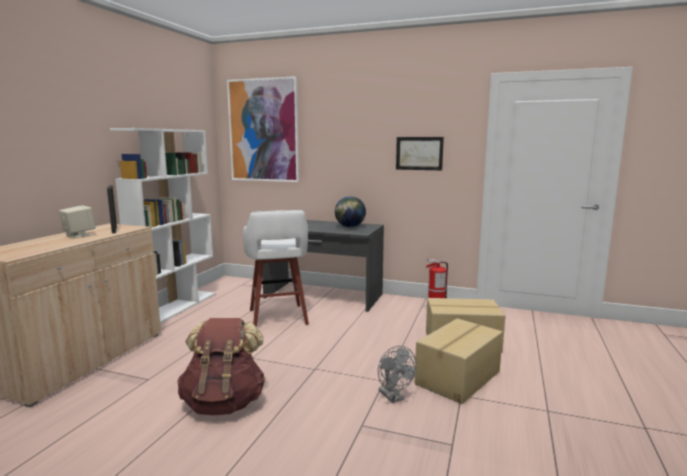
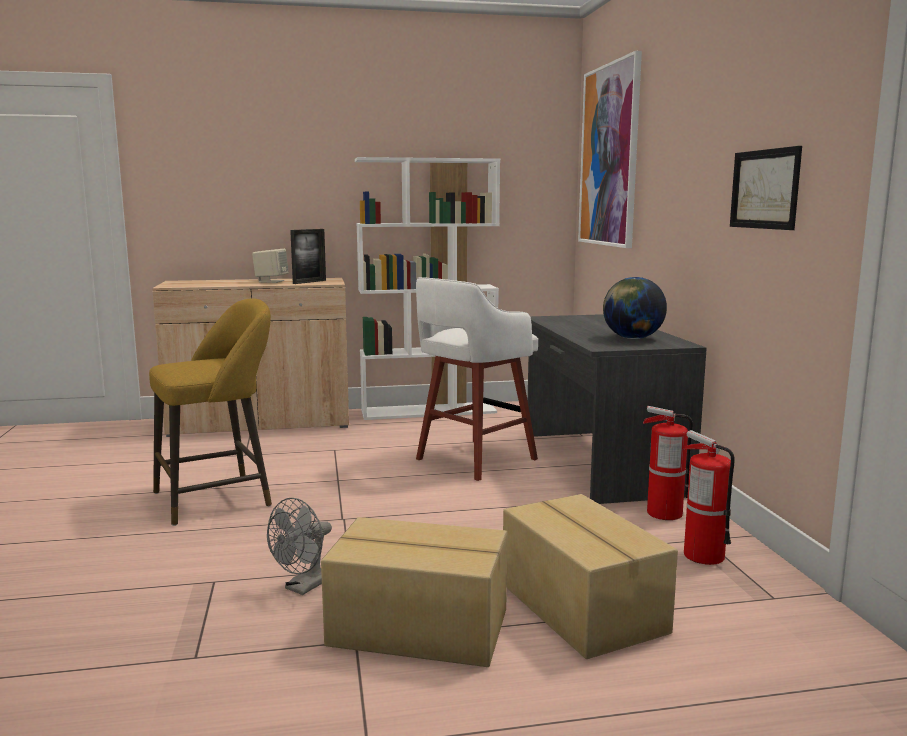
camera: 60 degrees right, 0 degrees up
(224, 403) = (219, 498): brown backpack -> yellow stool
(392, 303) = (664, 513): none -> fire extinguisher

